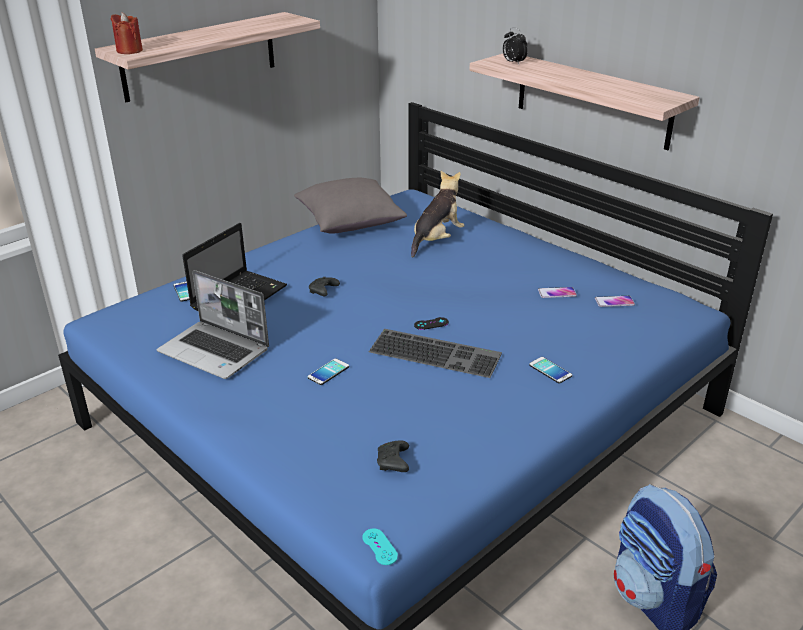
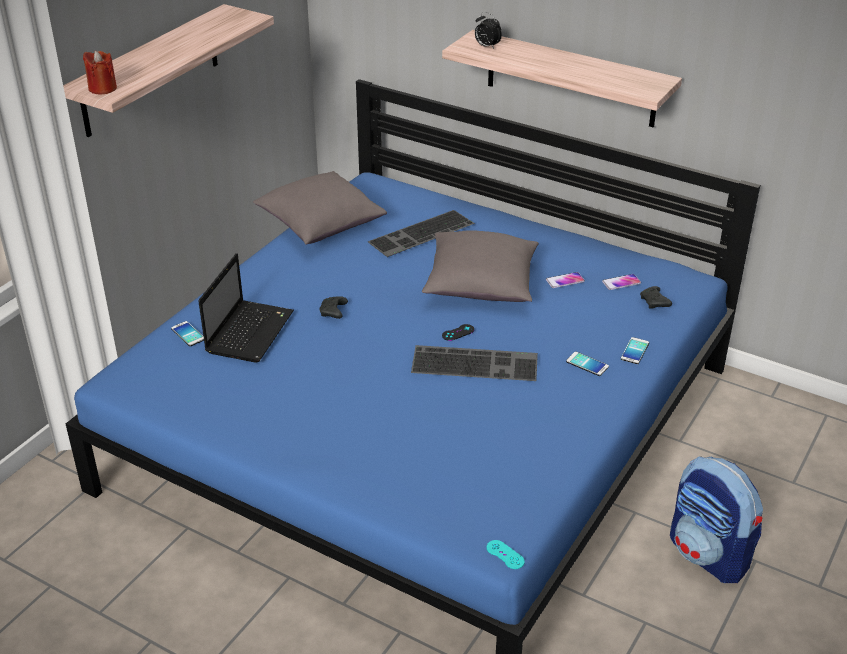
camera: 15 degrees left, 5 degrees up
(215, 351) = (258, 396): laptop -> none
(328, 372) = (381, 400): phone -> phone (635, 351)
(394, 463) = (484, 478): black game controller -> black game controller (654, 303)
(436, 240) = (422, 234): plush toy -> keyboard
(472, 287) = (480, 286): none -> grey pillow

